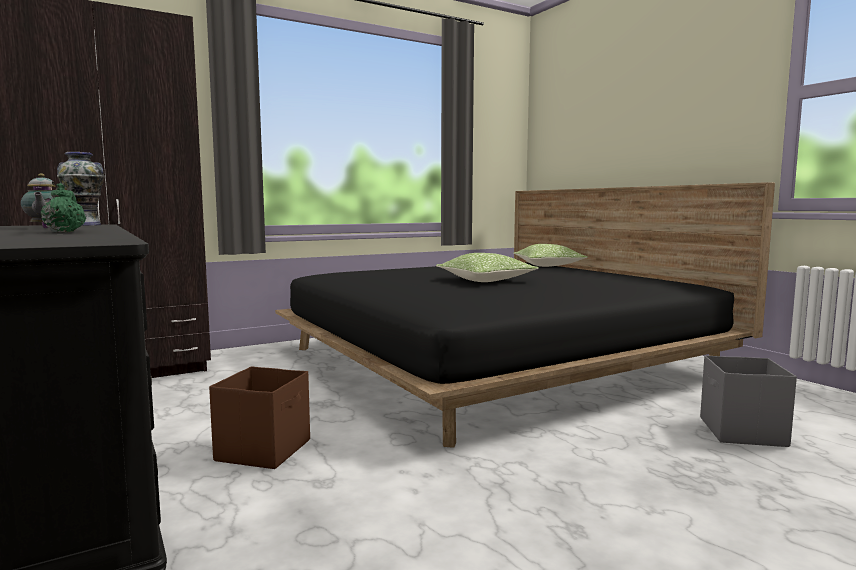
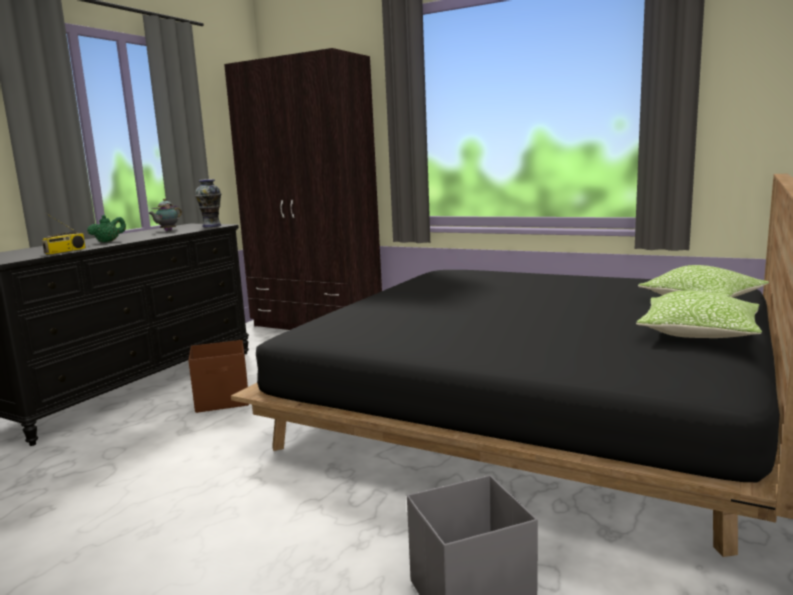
camera: 60 degrees right, 5 degrees up
(107, 236) = (65, 251): none -> radio
(485, 280) = (488, 307): pillow -> pillow (698, 333)

